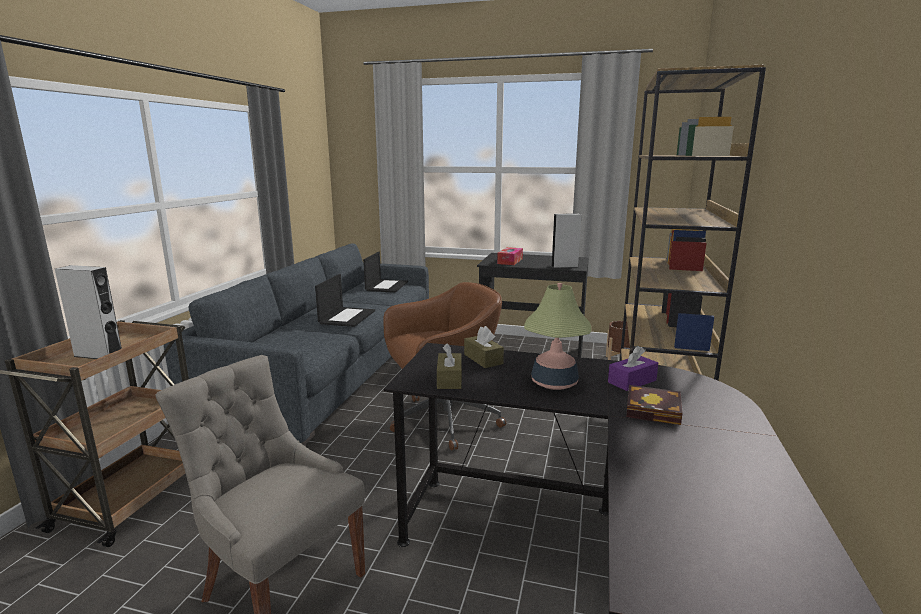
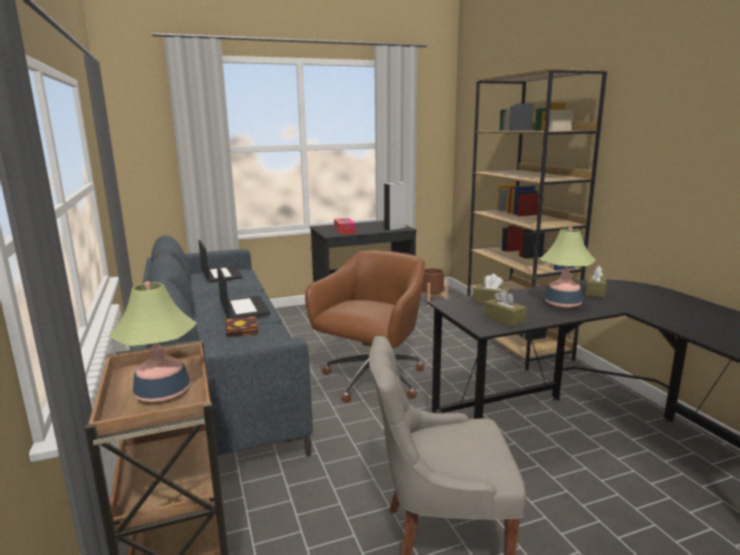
camera: 35 degrees left, 0 degrees up
(98, 355) = (163, 392): grey speaker -> table lamp
(632, 381) = (594, 292): purple tissue box -> brown tissue box
(655, 411) = (639, 303): book -> book (243, 330)

